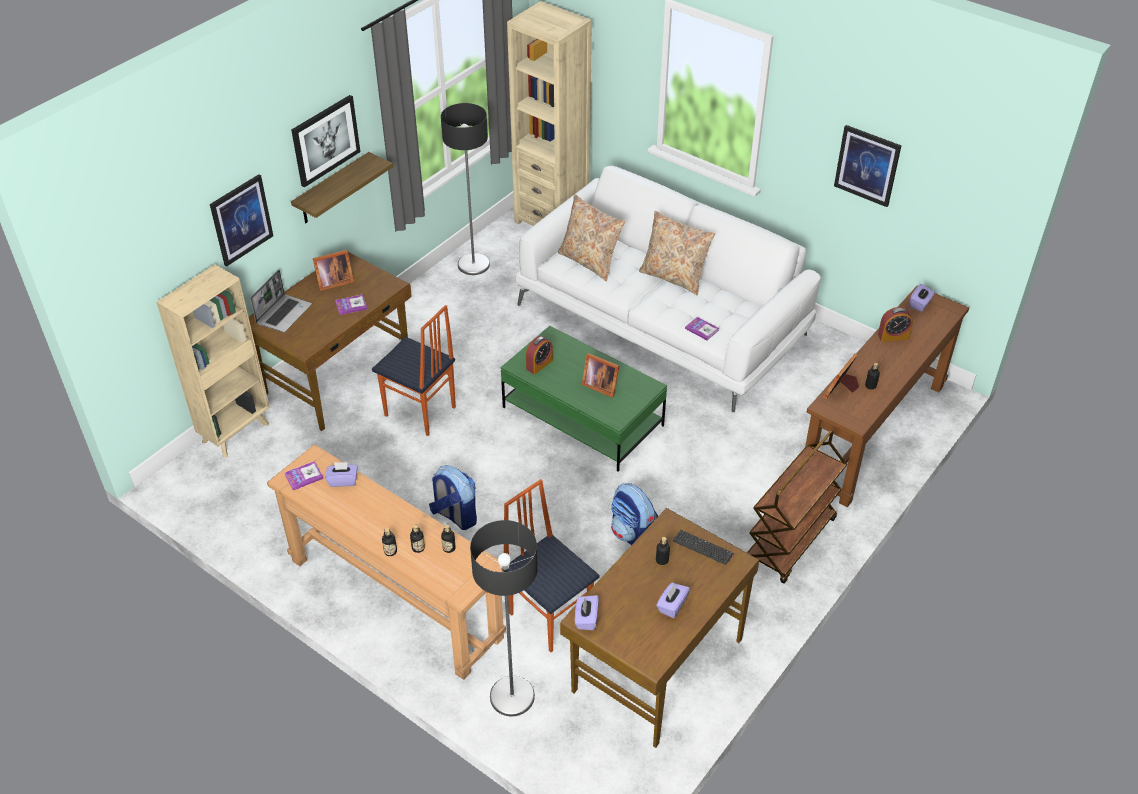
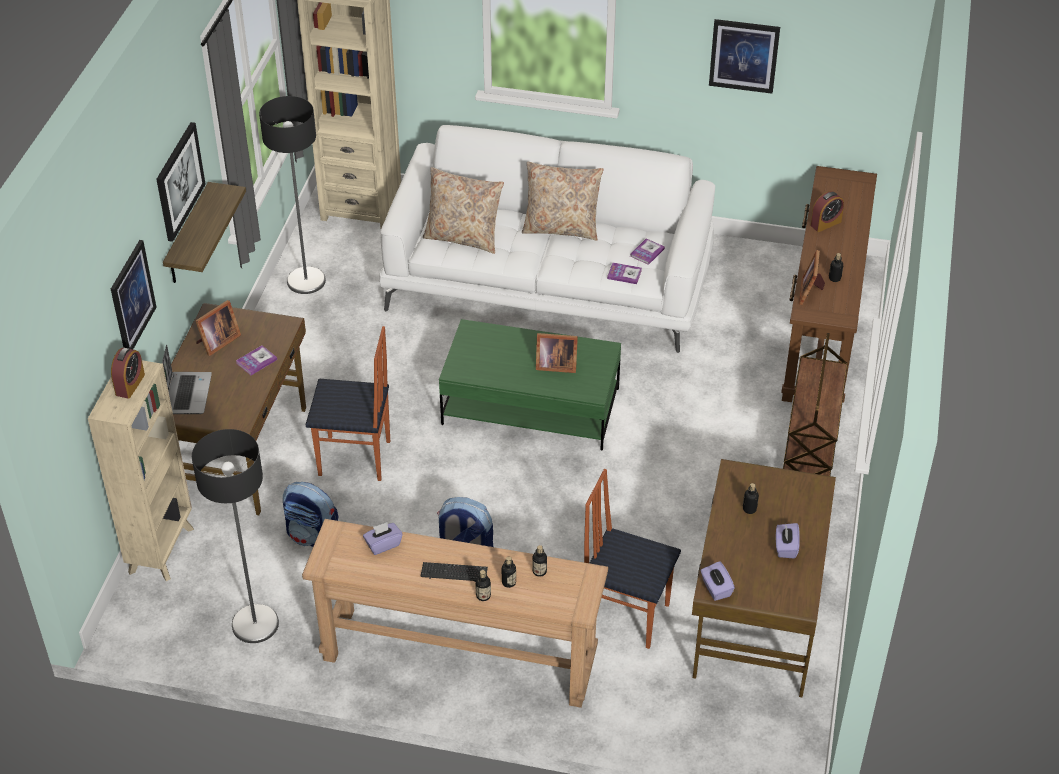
camera: 25 degrees left, 0 degrees up
(304, 476) = (338, 555): book -> book (647, 252)
(511, 697) = (638, 705): floor lamp -> floor lamp (255, 625)
(539, 364) = (478, 363): alarm clock -> alarm clock (130, 384)
(633, 534) = (656, 507): backpack -> backpack (313, 536)
(702, 548) = (779, 484): keyboard -> keyboard (454, 573)
(920, 304) = (831, 184): purple tissue box -> none

